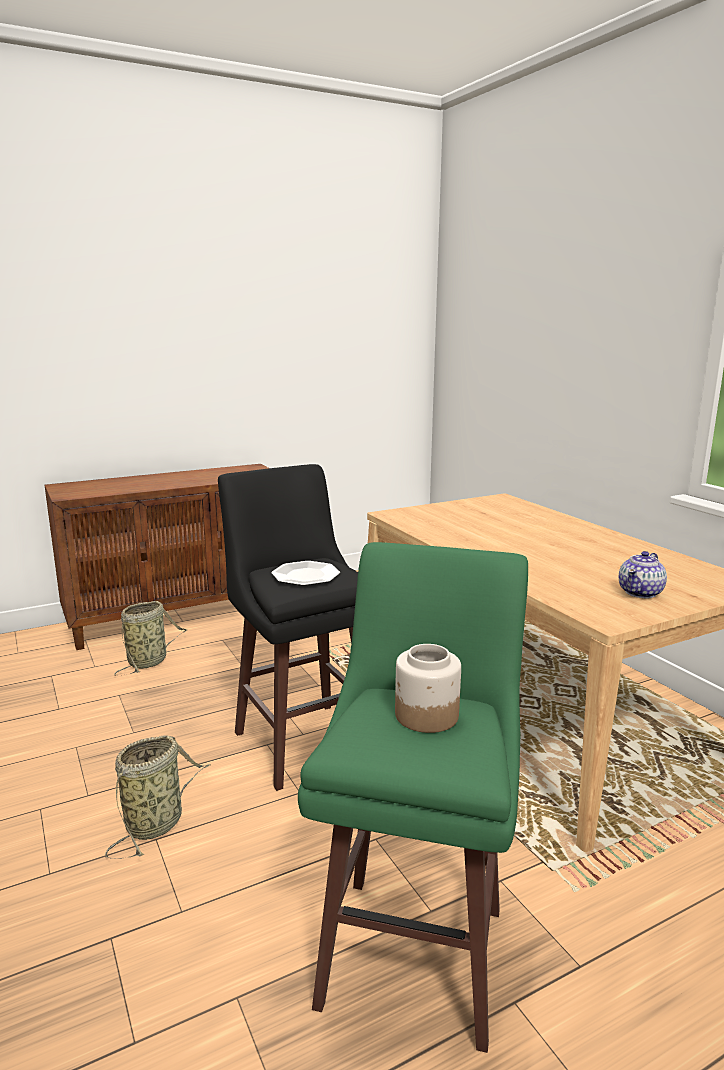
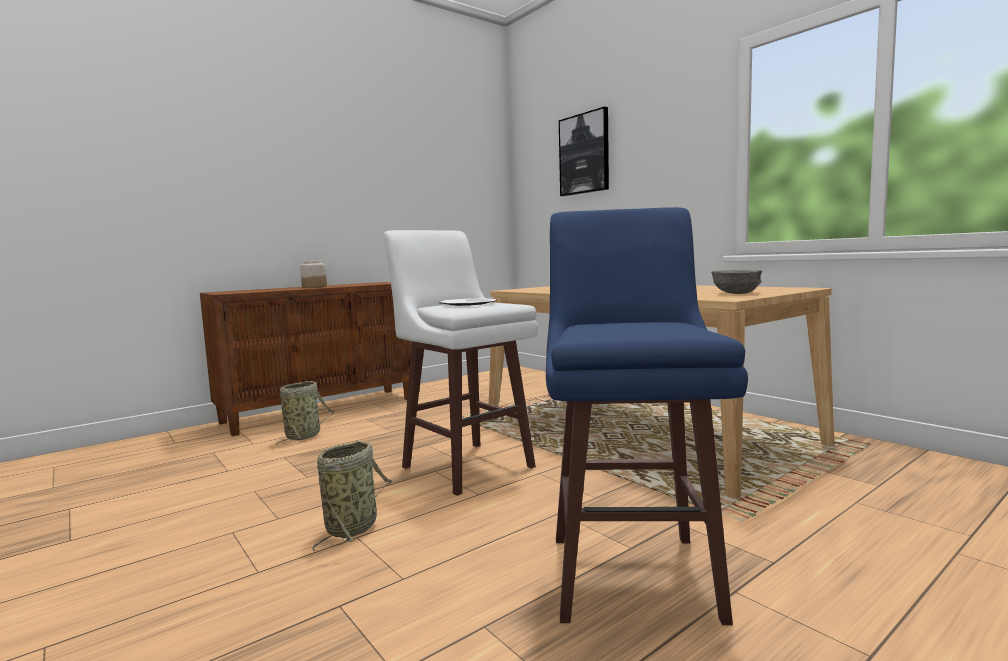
camera: 10 degrees left, 10 degrees down
(303, 741) = (466, 466): black stool -> white stool
(416, 950) = (632, 572): green stool -> blue stool
(426, 716) = (636, 323): jar -> jar (314, 287)
(523, 313) = (584, 154): none -> picture
(641, 592) = (736, 293): teapot -> grey bowl

